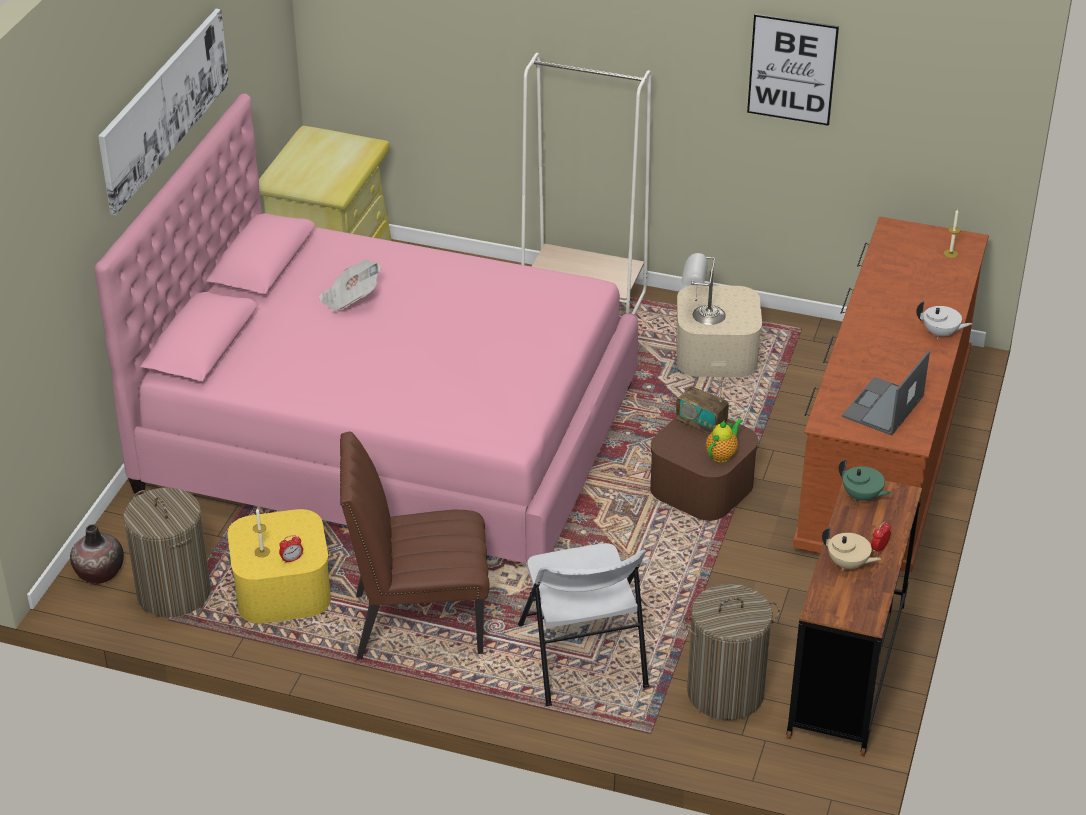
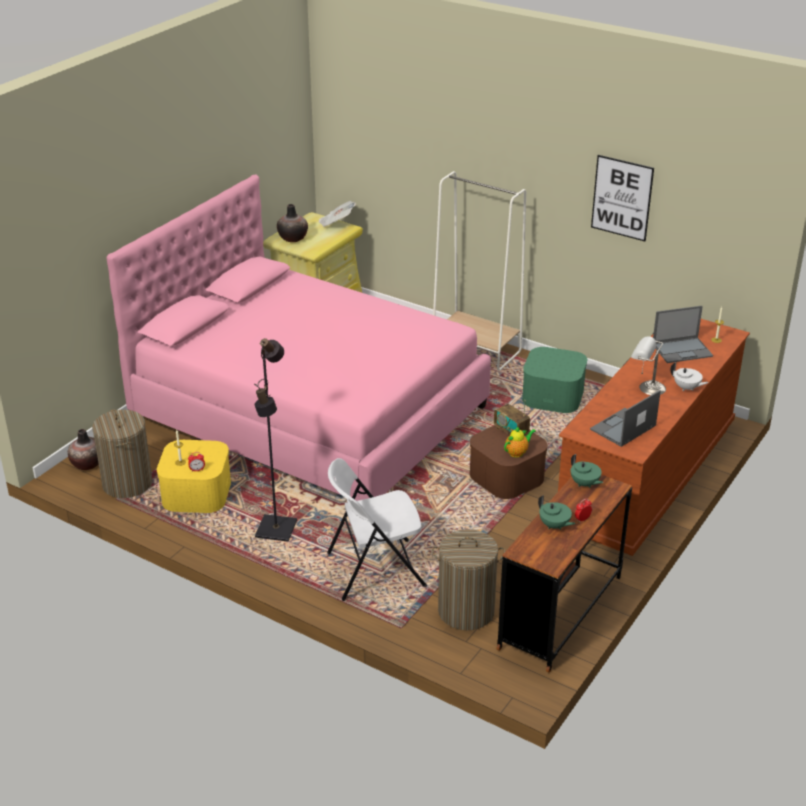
camera: 15 degrees right, 5 degrees down
(164, 107) = (186, 167): picture -> none
(297, 175) = (293, 238): none -> vase
(350, 299) = (293, 314): newspaper -> newspaper (336, 223)
(419, 623) = (276, 529): brown chair -> black floor lamp
(581, 656) = (375, 569): white chair -> white chair turned 75 degrees clockwise
(701, 314) = (541, 365): white table lamp -> white table lamp (646, 387)
(716, 353) = (553, 396): beige storage box -> green storage box
(848, 564) = (554, 526): beige teapot -> green teapot
(913, 276) = (682, 350): none -> laptop

